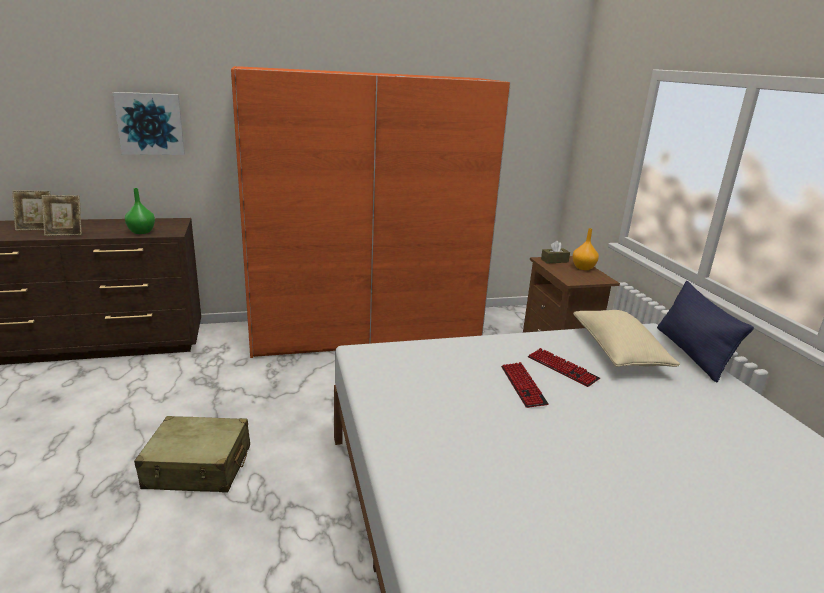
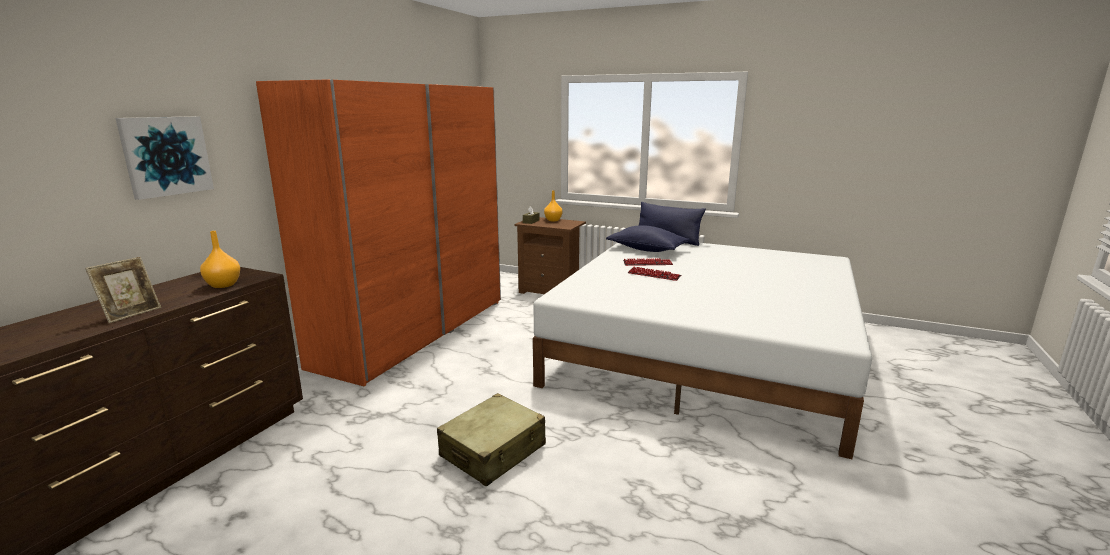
camera: 50 degrees left, 5 degrees down
(36, 228) = (61, 325): picture frame -> none
(141, 232) = (222, 285): green vase -> orange vase
(618, 352) = (647, 249): beige pillow -> blue pillow

